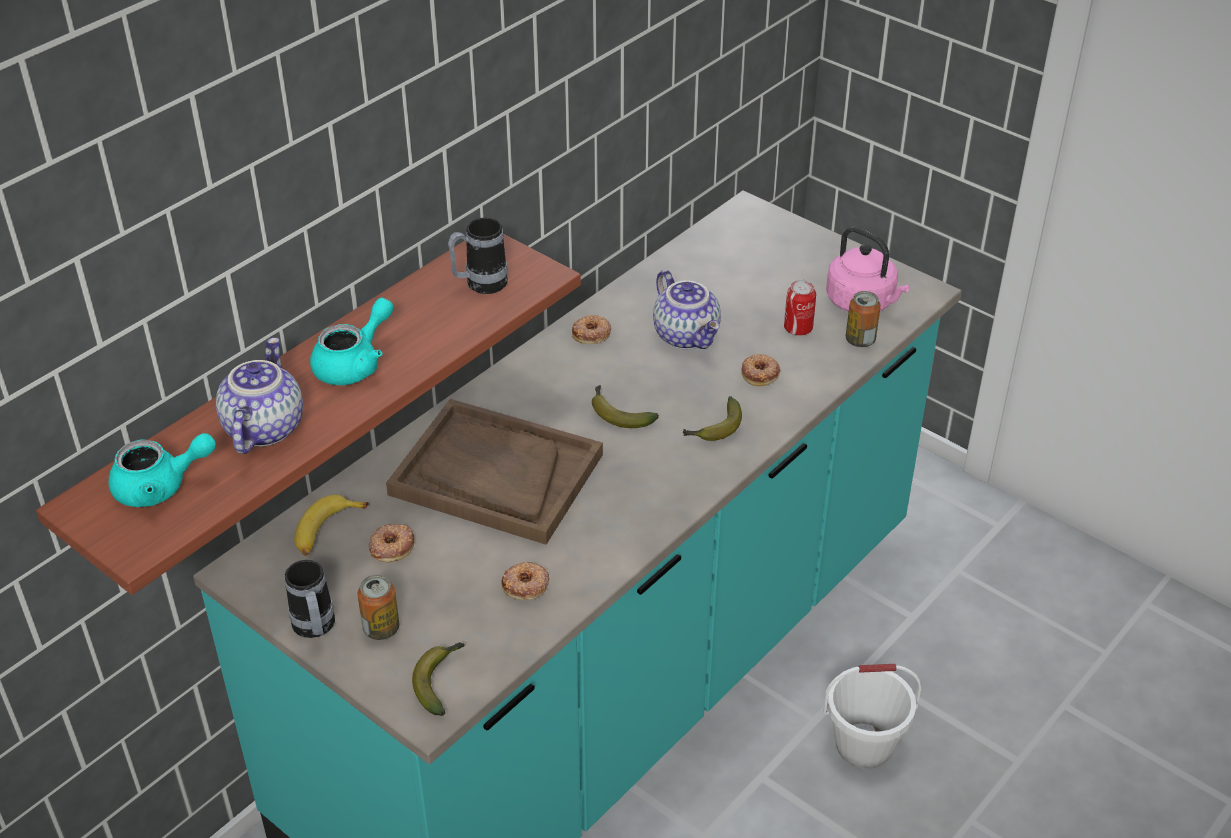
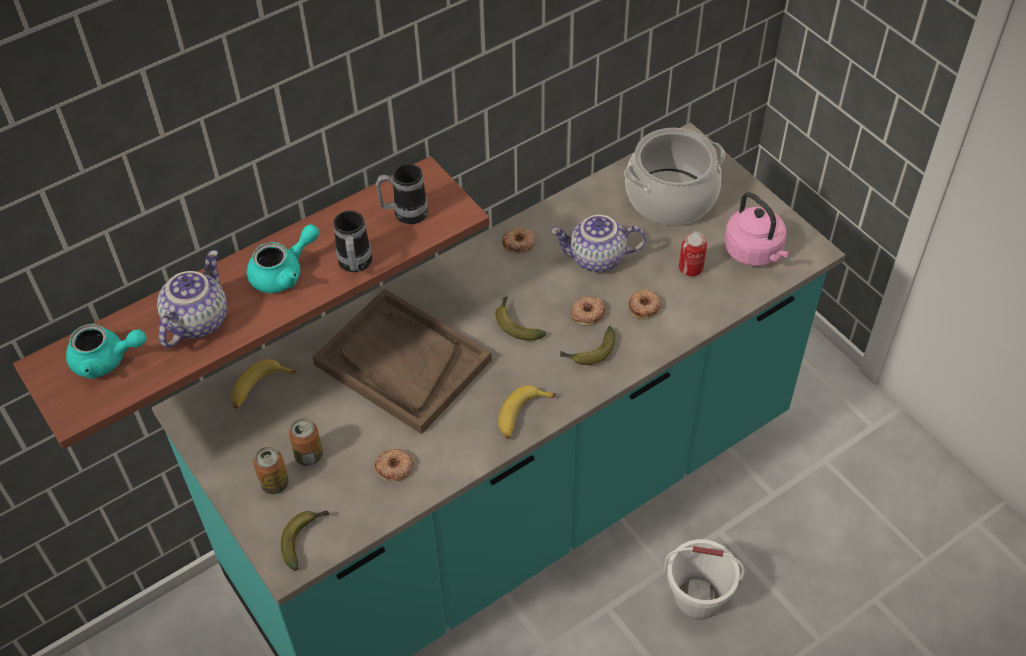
camera: 15 degrees right, 10 degrees up
(315, 629) = (226, 474): mug -> mug (355, 266)
(391, 546) = (303, 412): donut -> donut (587, 313)
(660, 505) = (522, 416): none -> banana
(688, 336) = (596, 259): teapot -> teapot turned 105 degrees clockwise
(748, 263) = (670, 197): none -> cooking pot
(860, 340) = (739, 289): can -> can (309, 455)

